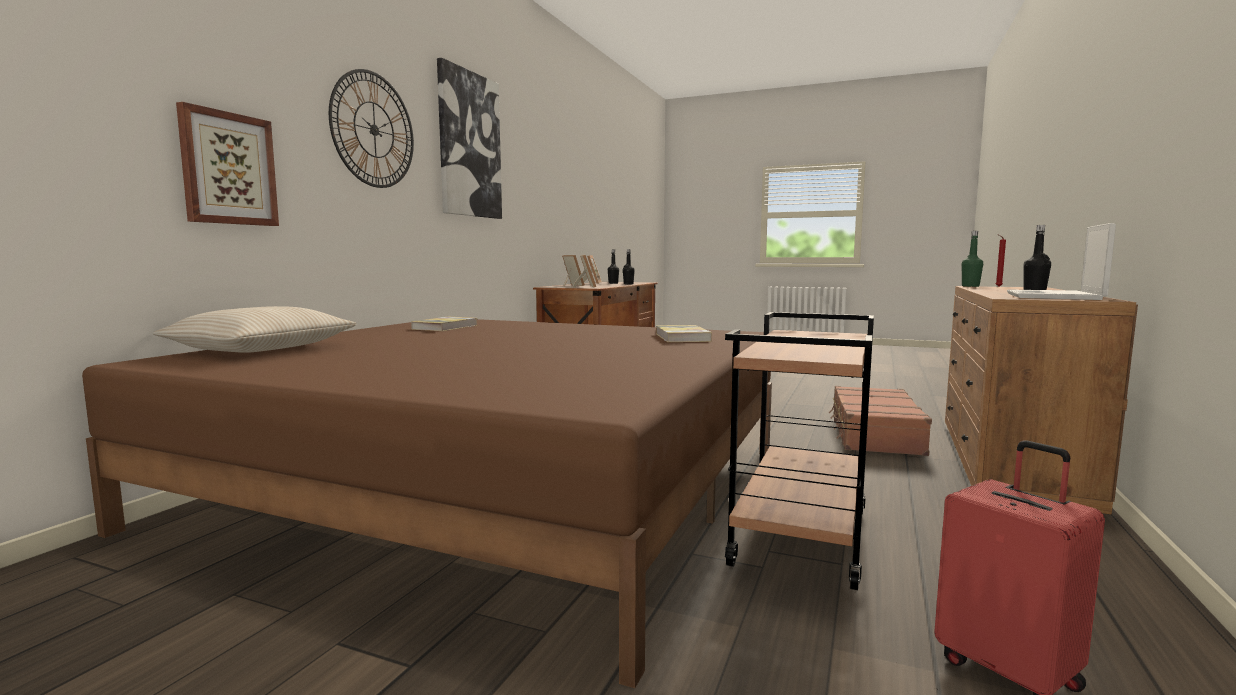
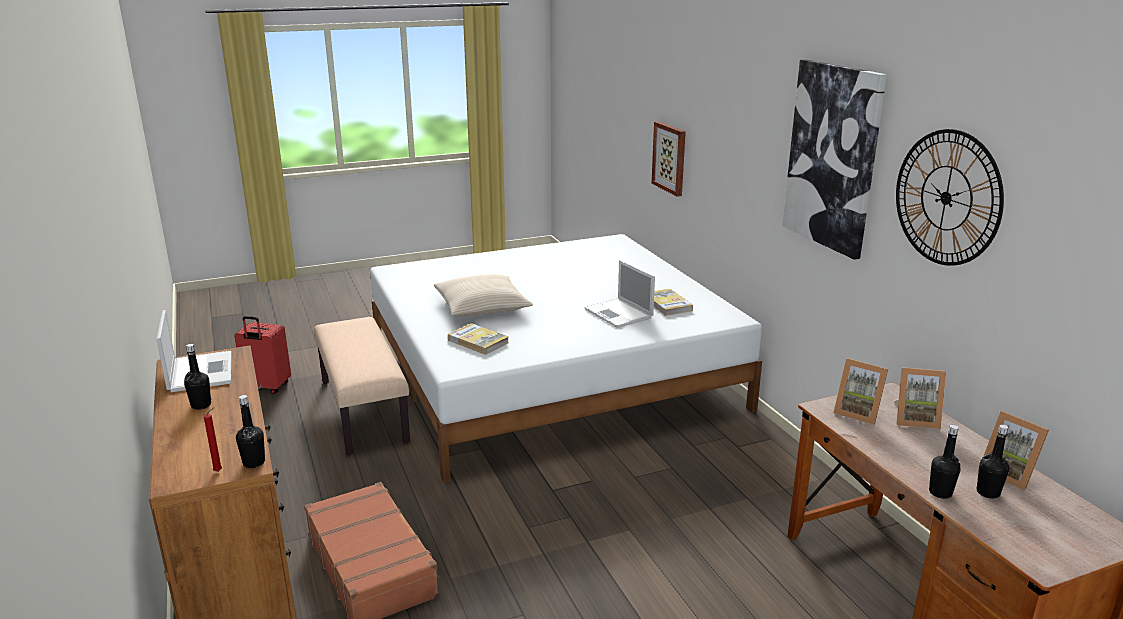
camera: 135 degrees right, 15 degrees up
(260, 348) = (628, 255): beige pillow -> beige pillow (482, 306)
(374, 130) = (740, 137): wall clock -> wall clock (946, 198)
(495, 485) = (551, 375): brown bed -> white bed
(503, 329) = (619, 314): none -> laptop
(799, 535) = (364, 411): brown cart -> beige bench
(970, 286) = (254, 462): green bottle -> black bottle

